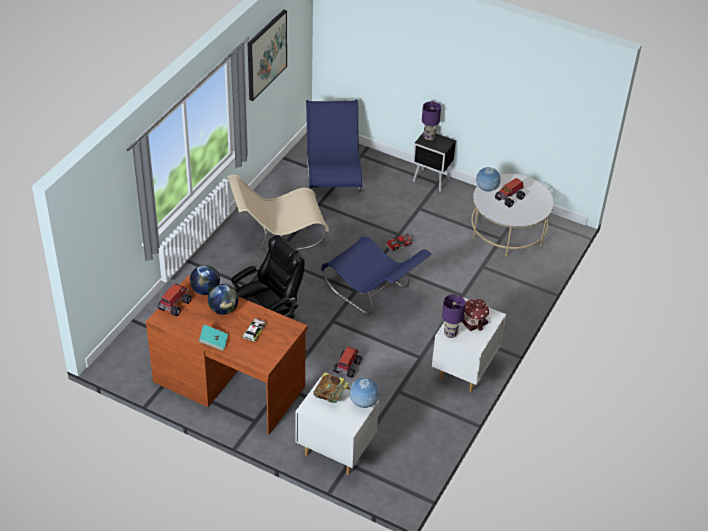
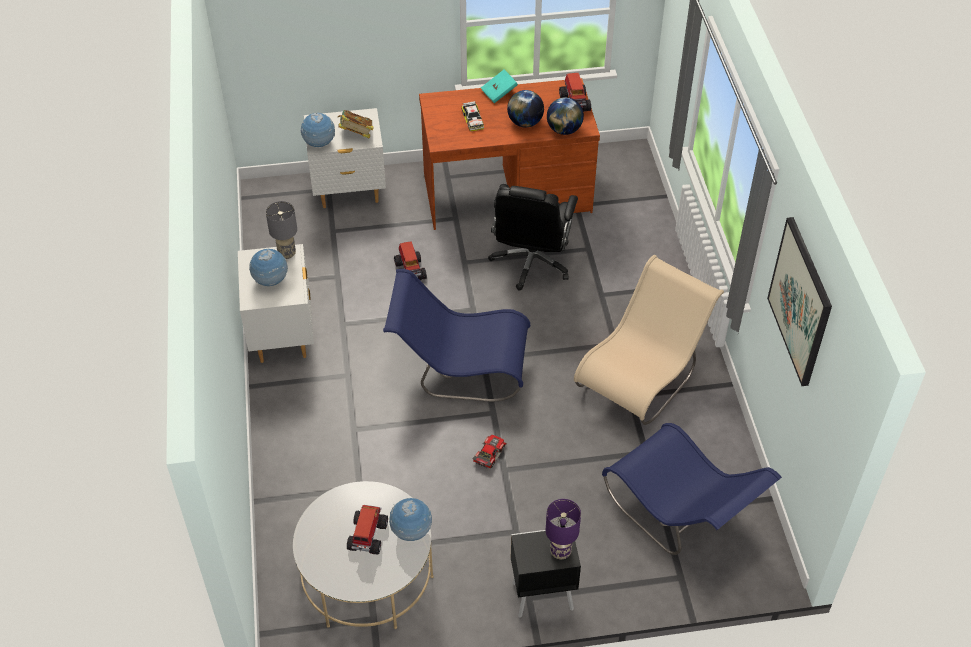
camera: 145 degrees right, 5 degrees up
(450, 334) = (287, 253): purple table lamp -> grey table lamp
(474, 321) = (271, 281): toy house -> globe

